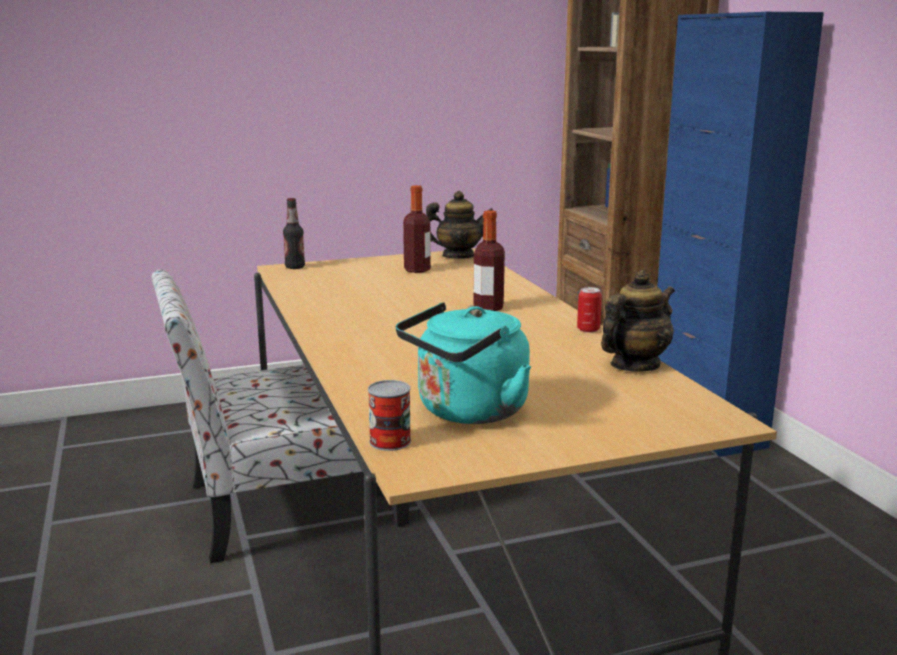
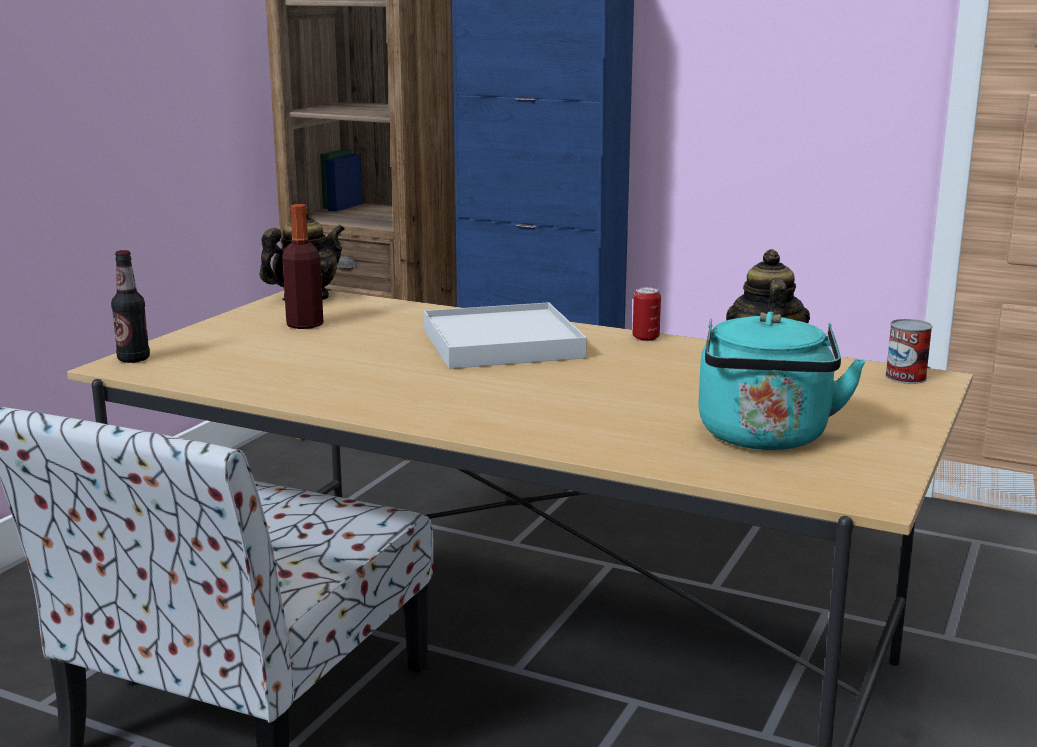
camera: 45 degrees left, 0 degrees up
(390, 441) = (785, 485): can -> can (905, 377)
(488, 308) = (502, 343): bottle -> white tray

